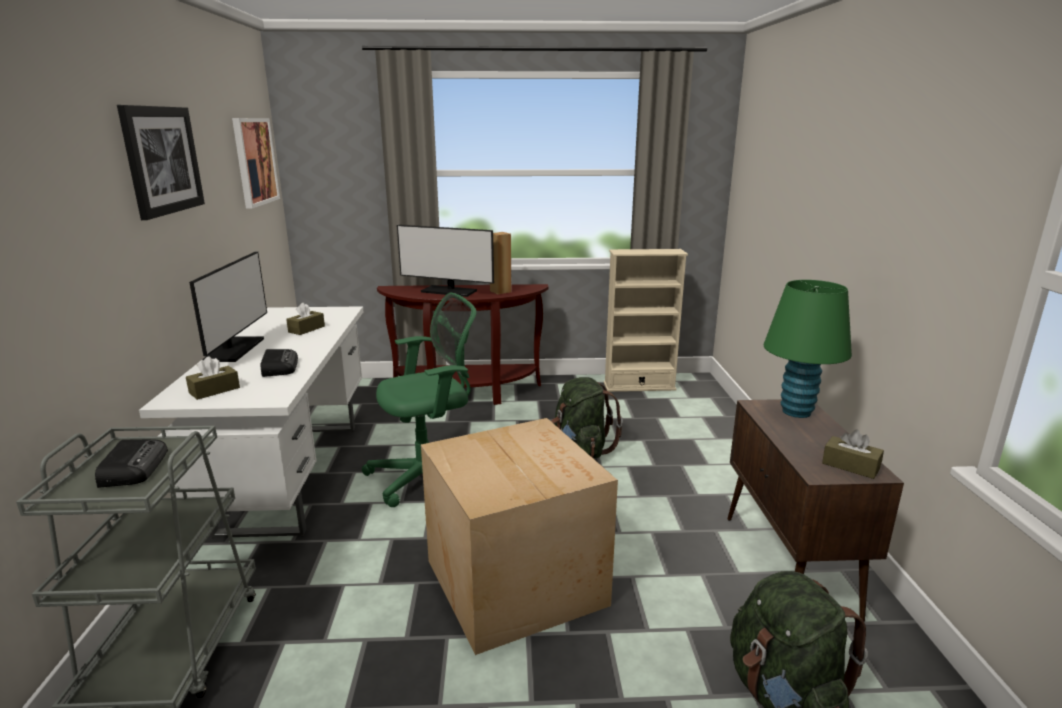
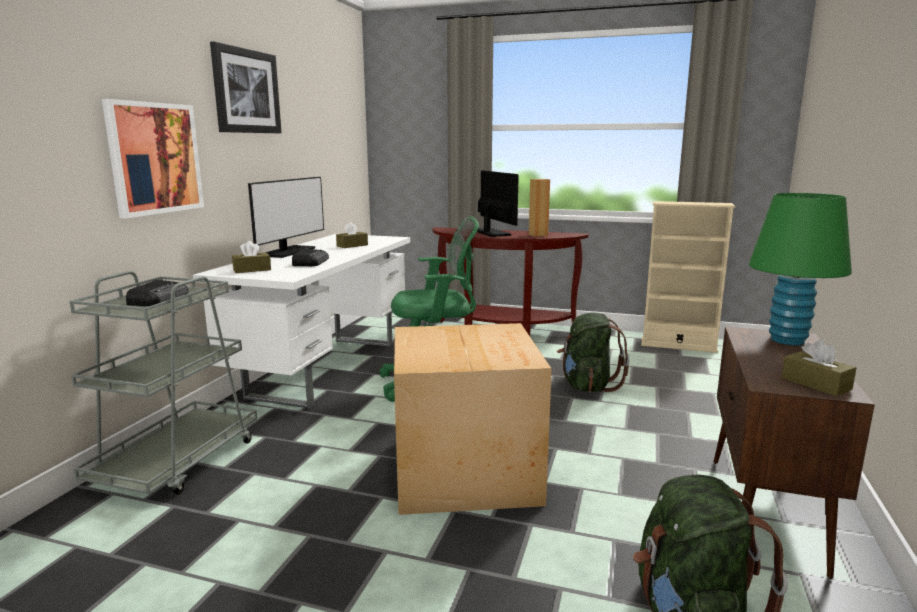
camera: 20 degrees right, 5 degrees down
(255, 161) = (340, 113): picture -> picture (155, 158)
(449, 291) = (491, 233): monitor -> monitor turned 150 degrees counterclockwise

